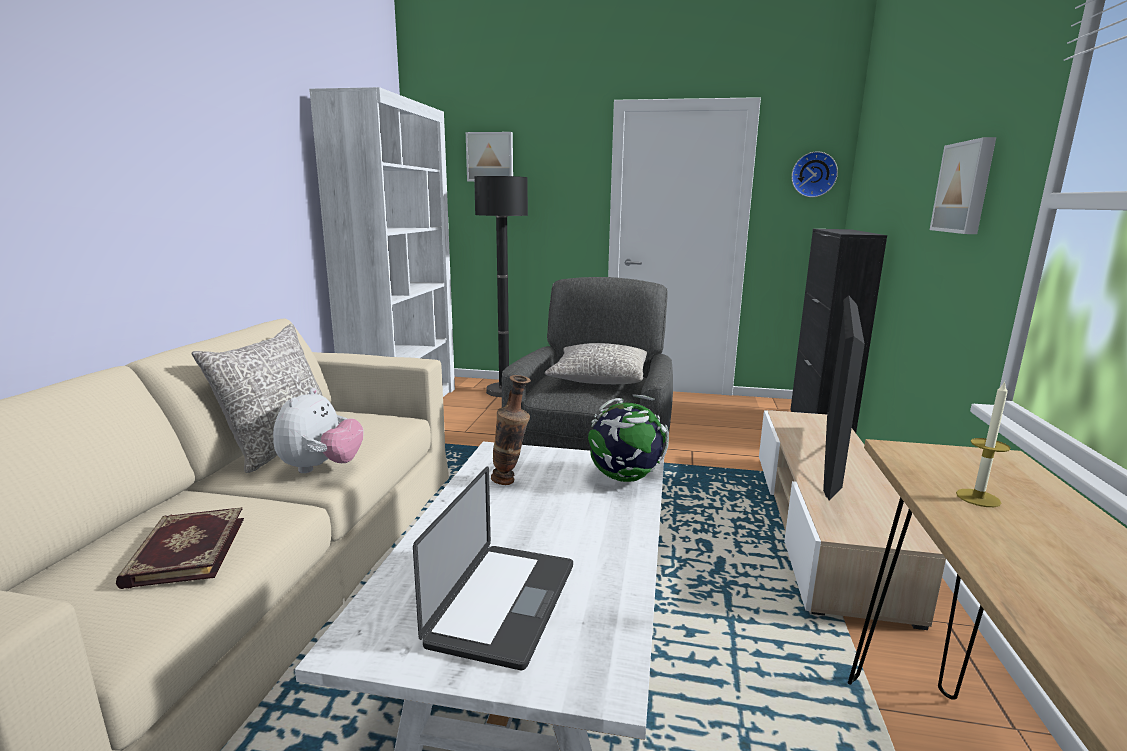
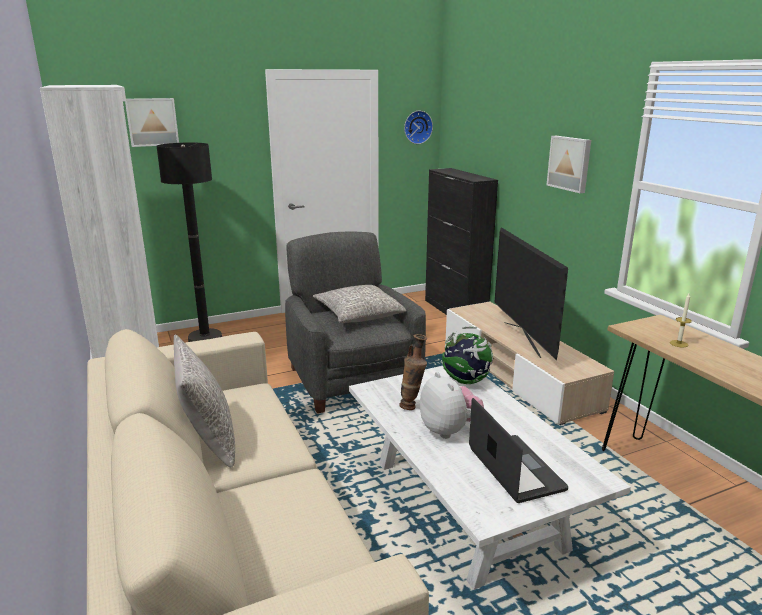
camera: 35 degrees left, 5 degrees up
(184, 551) = (301, 527): book -> none
(321, 468) = (273, 443): plush toy -> plush toy (449, 430)

